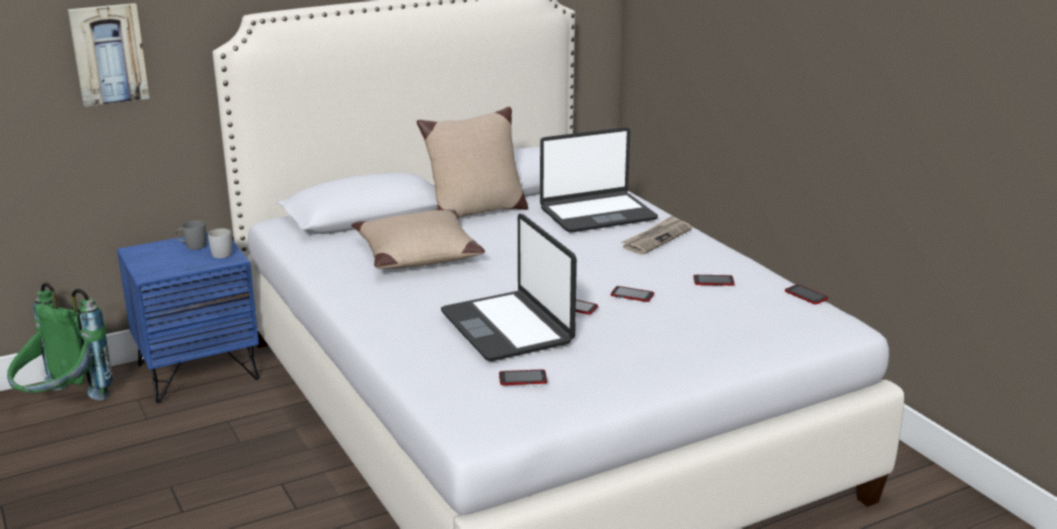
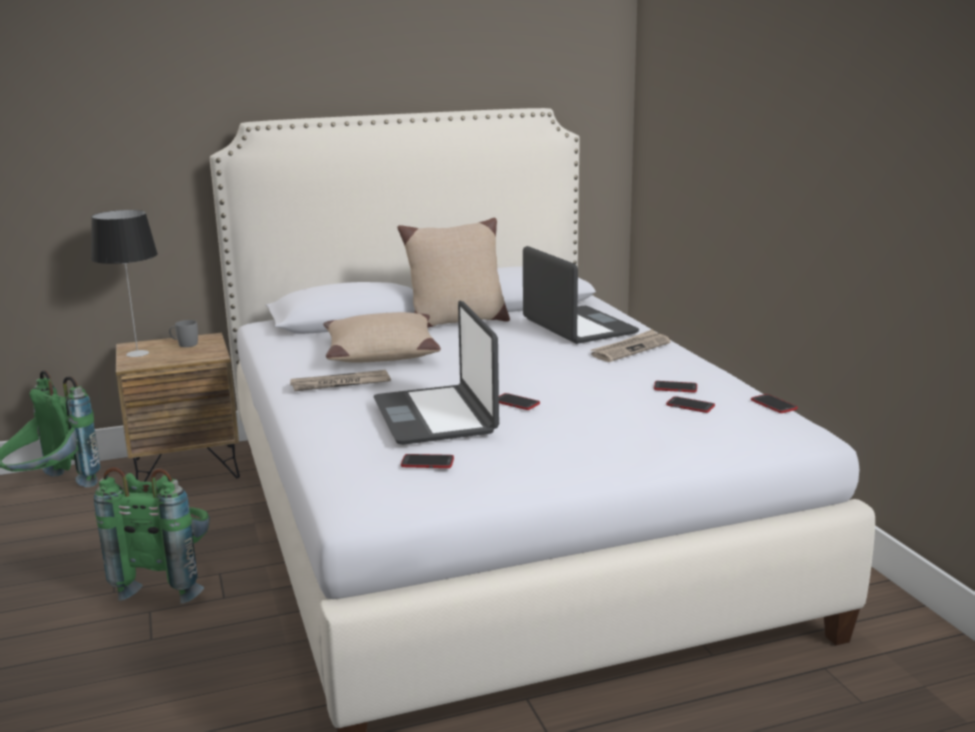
camera: 10 degrees right, 5 degrees down
(108, 54) = (112, 155): picture -> none
(148, 260) = (138, 353): none -> table lamp
(198, 371) = (186, 468): blue nightstand -> brown nightstand
(219, 253) = (206, 351): white mug -> none
(232, 496) = (168, 581): none -> green backpack
(395, 294) = (340, 384): none -> newspaper
(597, 214) = (578, 327): laptop -> laptop turned 105 degrees counterclockwise
(632, 295) = (582, 396): phone -> phone (690, 406)

